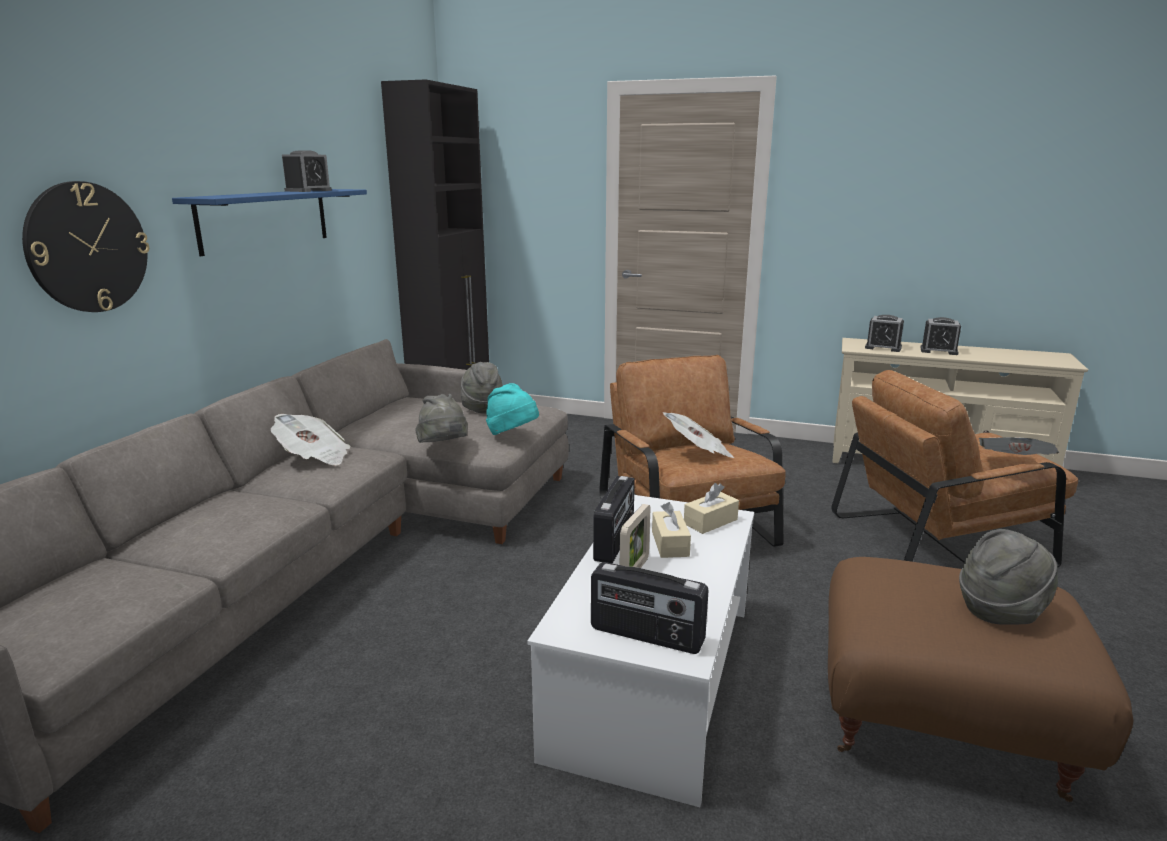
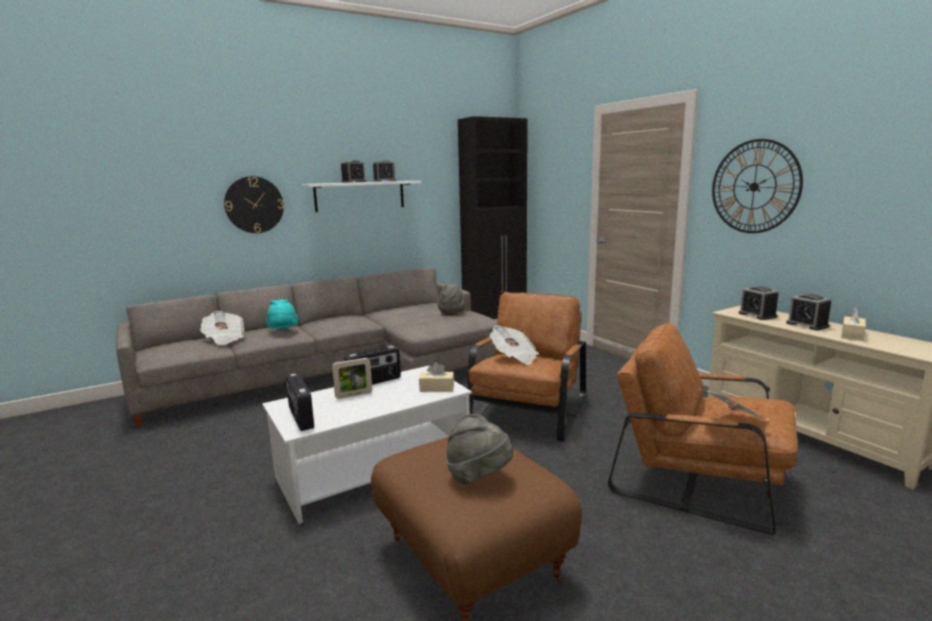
camera: 40 degrees right, 5 degrees down
(265, 219) = (360, 196): blue shelf -> white shelf
(267, 193) = (354, 182): none -> alarm clock
(314, 457) = (339, 318): newspaper -> newspaper (224, 339)
(444, 447) = (398, 326): grey hat -> none
(512, 435) = (438, 327): turquoise hat -> turquoise hat (283, 331)
(670, 544) = (394, 390): beige tissue box -> beige tissue box (852, 335)
(855, 200) = (754, 187): none -> wall clock

